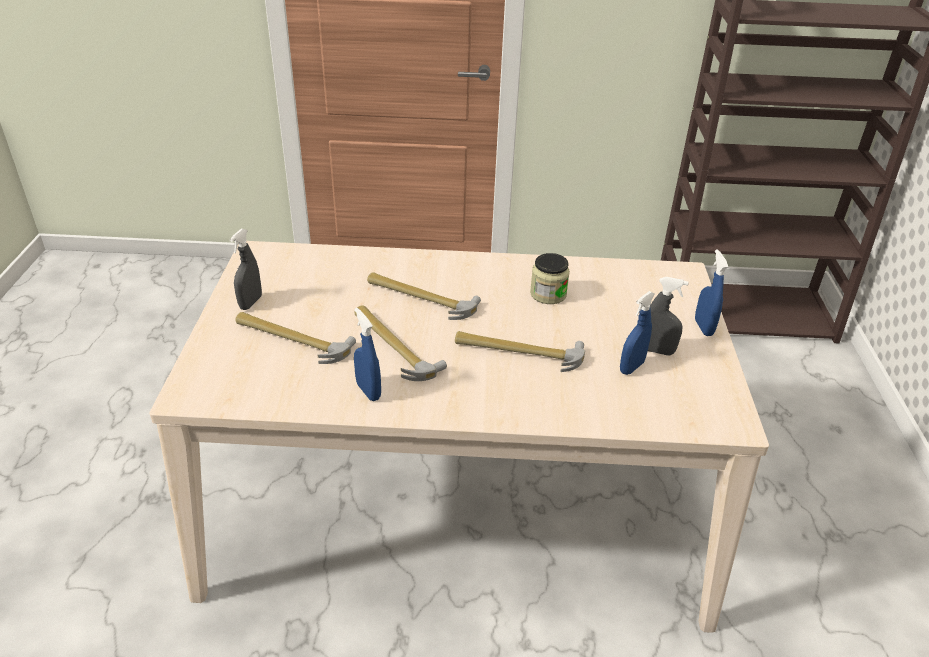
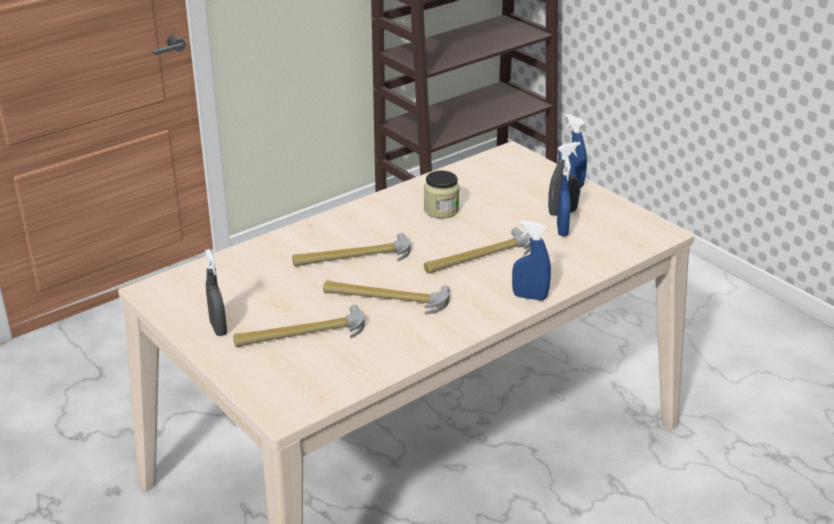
camera: 40 degrees left, 5 degrees down
(368, 391) = (416, 335): blue spray bottle -> blue spray bottle (529, 297)

